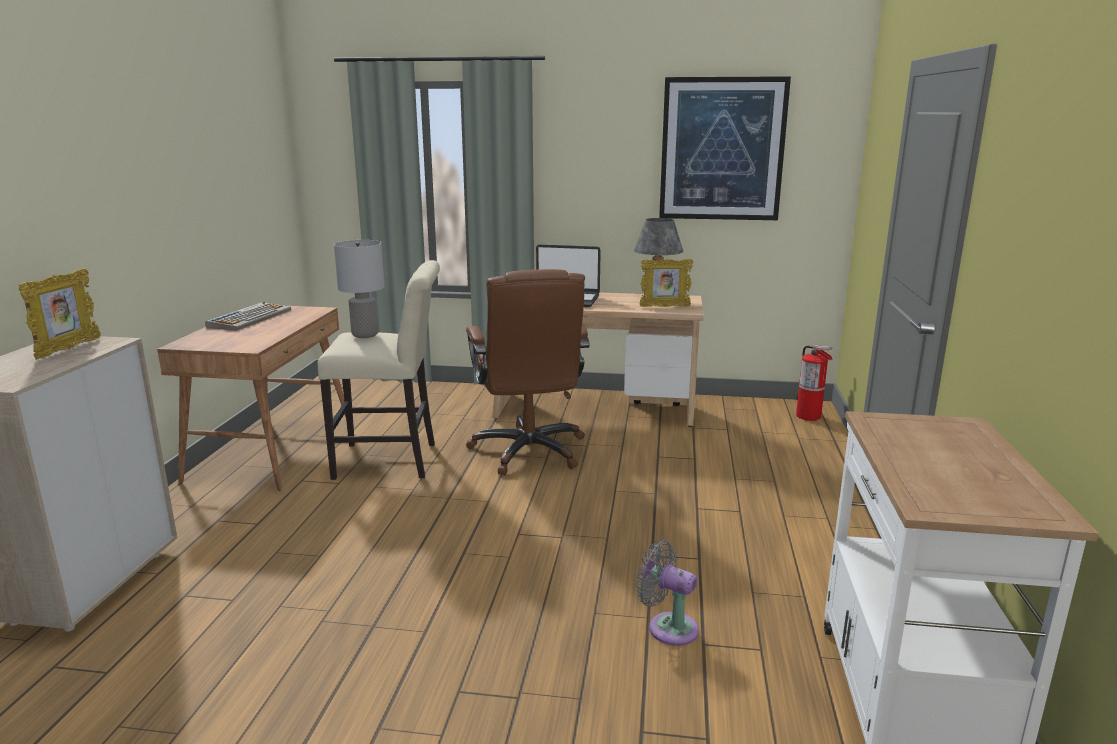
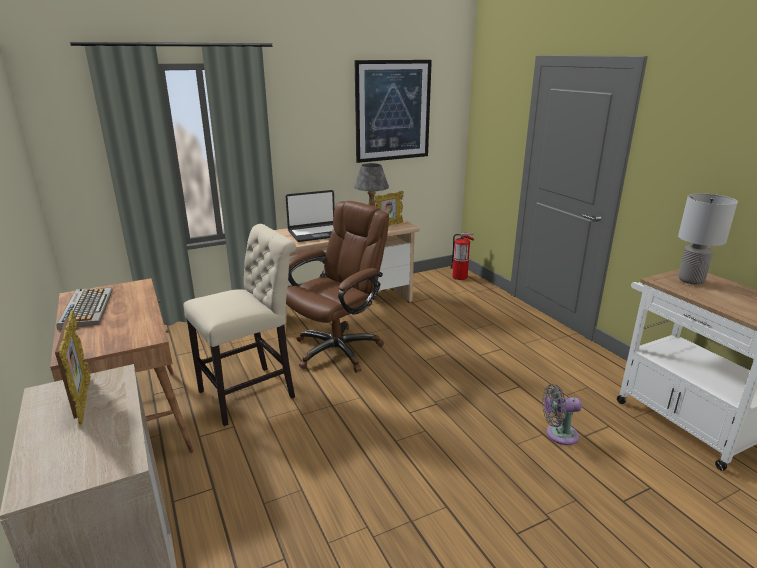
camera: 35 degrees left, 5 degrees up
(365, 336) = (225, 299): grey table lamp -> grey table lamp (690, 281)
(529, 450) = (337, 350): brown office chair -> brown office chair turned 90 degrees counterclockwise

